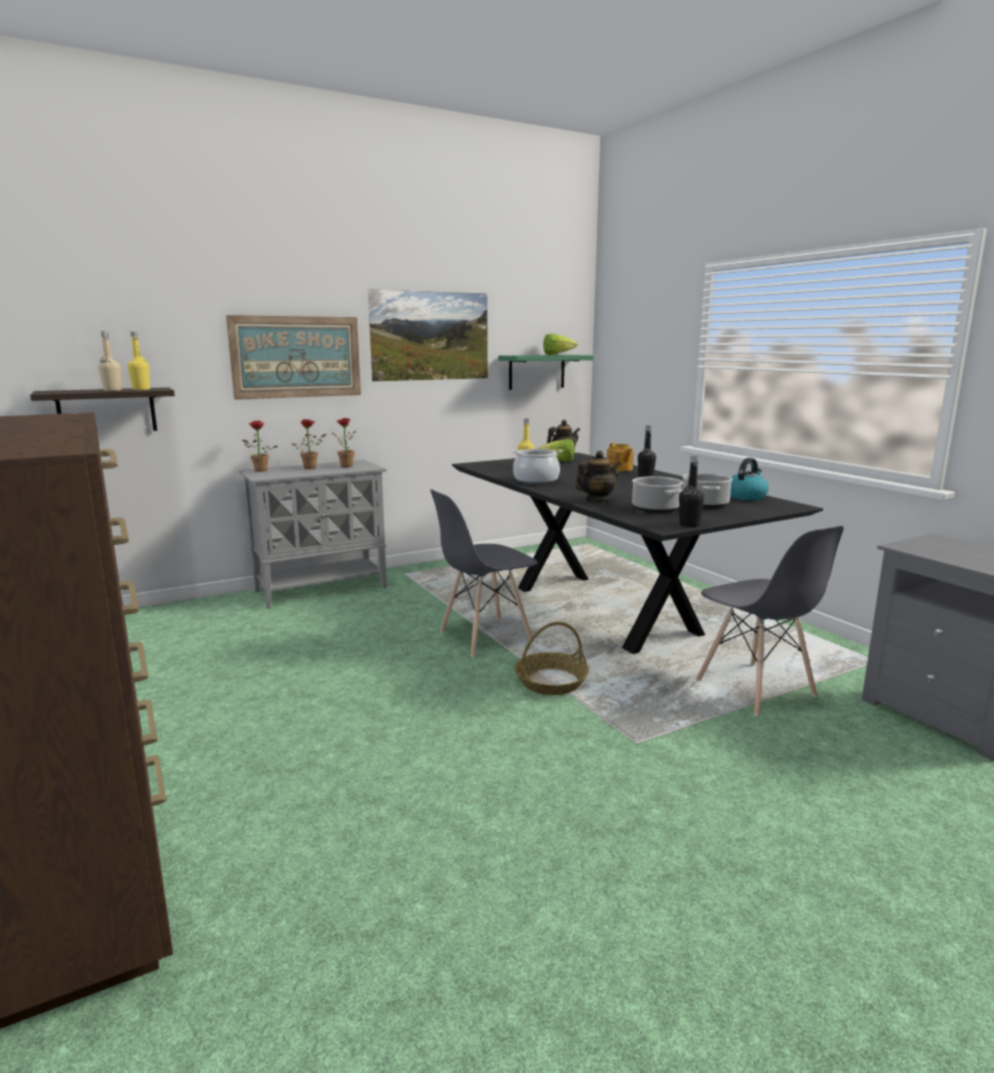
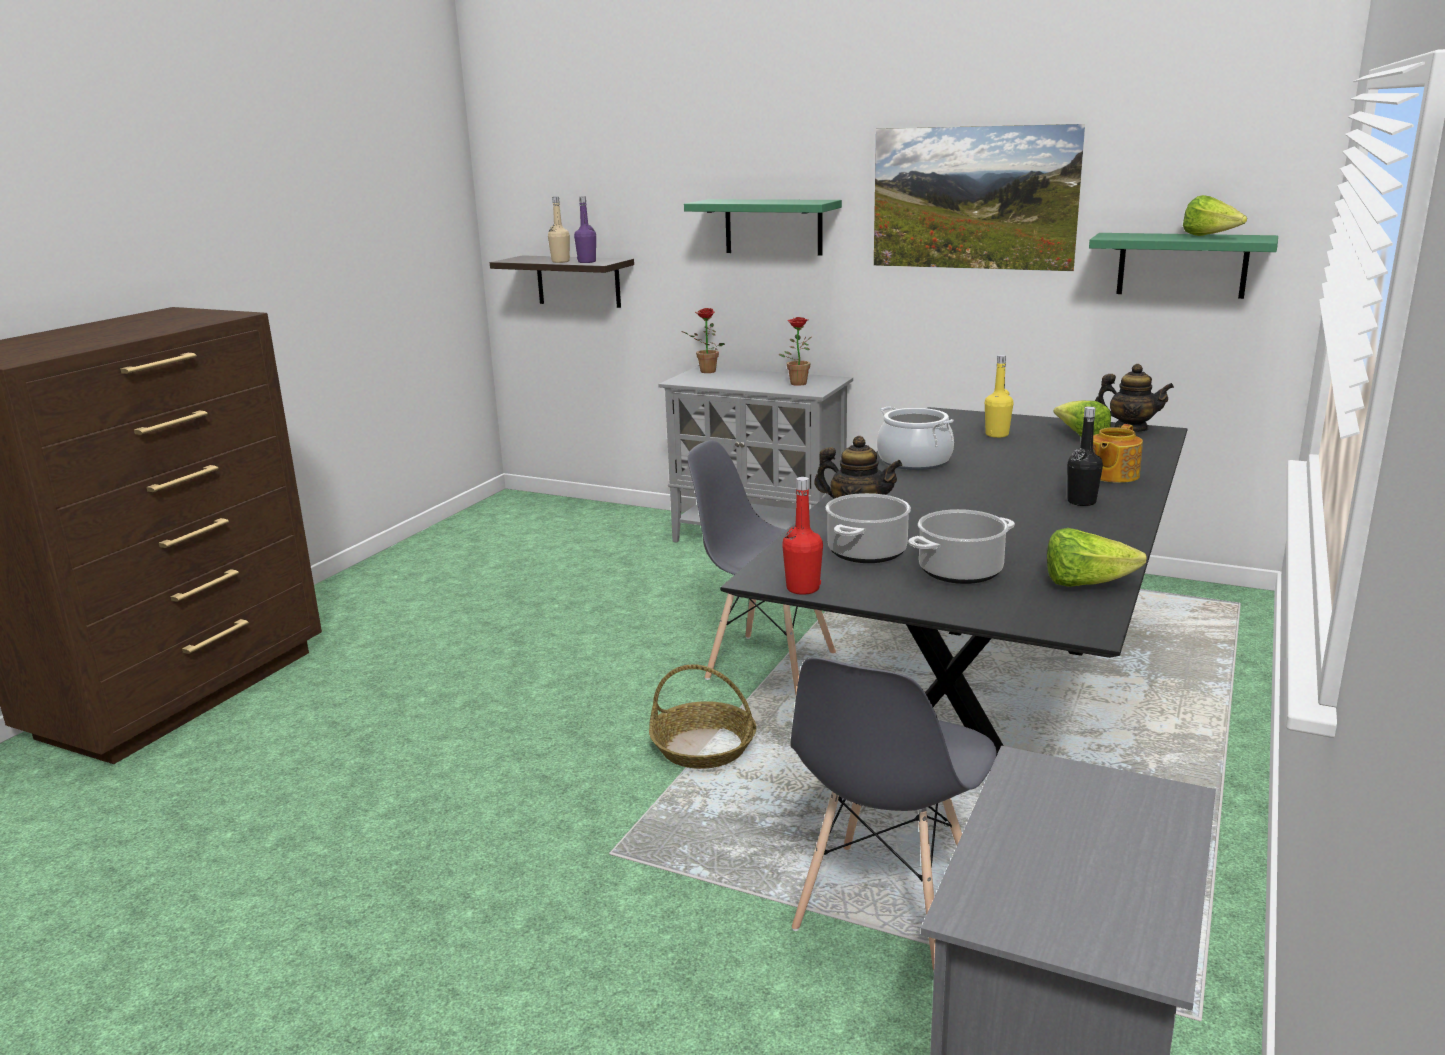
camera: 55 degrees right, 5 degrees up
(141, 389) = (587, 262): yellow bottle -> purple bottle
(296, 357) = (773, 226): picture -> green shelf
(312, 467) = (762, 377): potted plant -> none
(689, 525) = (802, 588): black bottle -> red bottle
(745, 496) = (1085, 584): kettle -> lettuce

